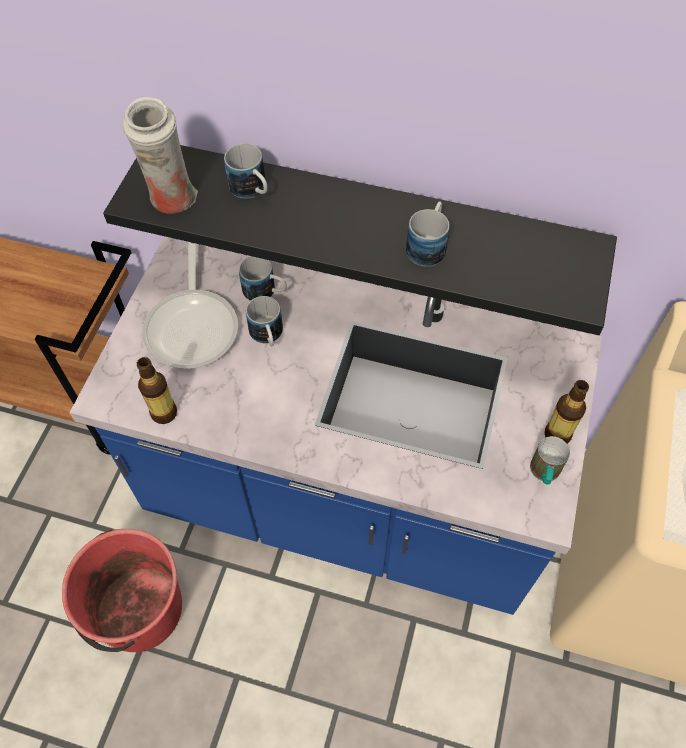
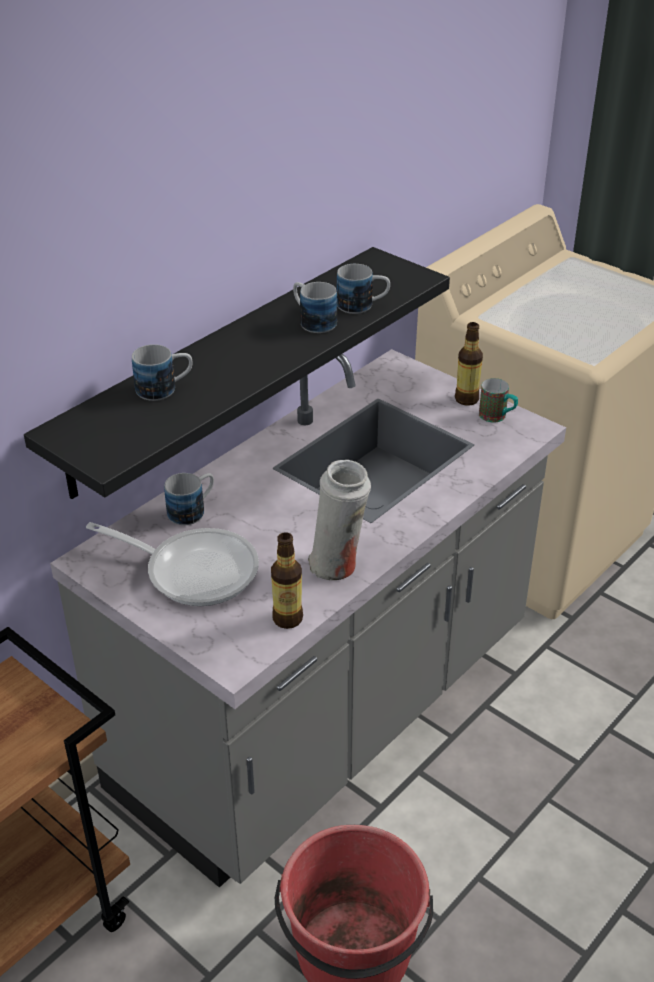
camera: 65 degrees left, 20 degrees down
(173, 201) = (132, 436): white vase -> white vase (338, 566)
(268, 336) = (249, 523): mug -> mug (363, 306)
(344, 499) = (327, 712): blue counter -> grey counter

